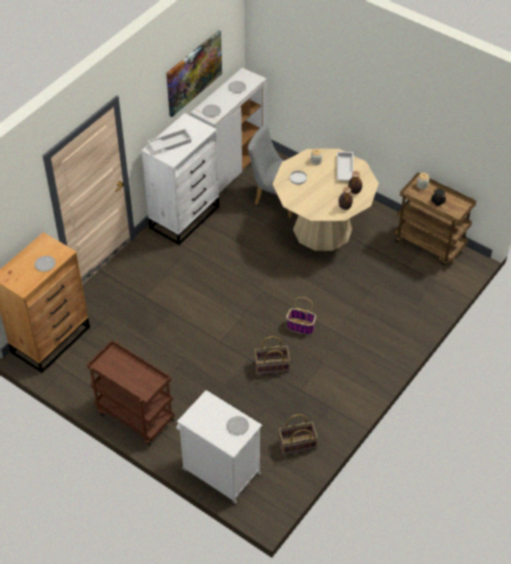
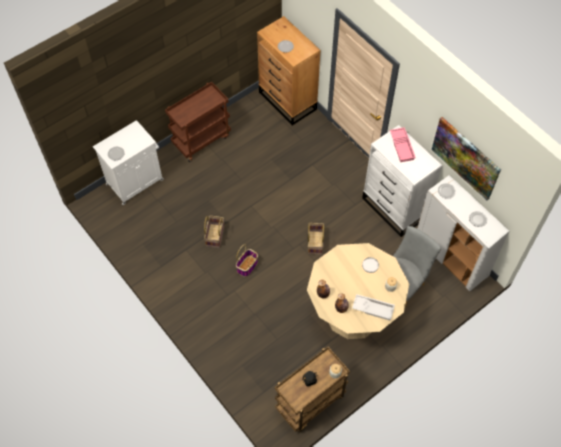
camera: 105 degrees right, 10 degrees up
(170, 143) = (402, 146): white tray -> pink tray
(297, 444) = (137, 235): basket -> basket (314, 242)

